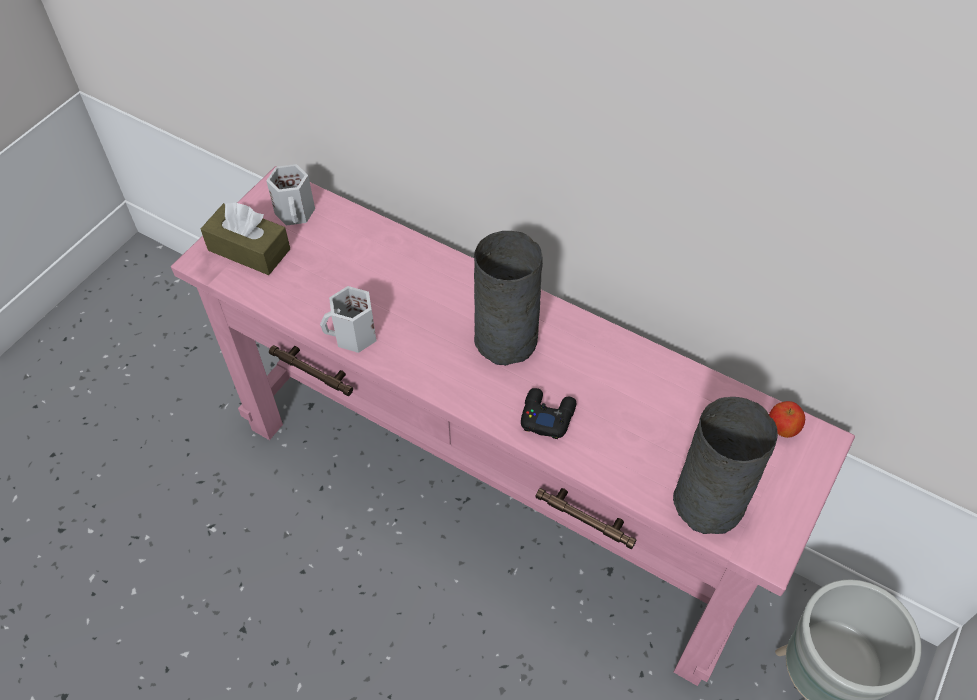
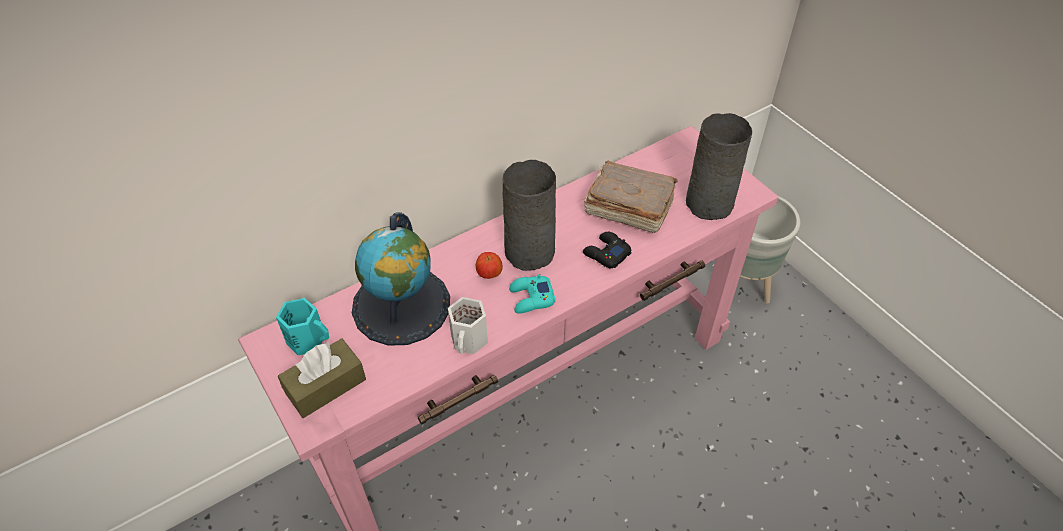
camera: 65 degrees left, 5 degrees down
(296, 212) = (308, 339): white mug -> turquoise mug
(371, 262) = (402, 305): none -> globe
(438, 367) = (531, 298): none -> turquoise game controller
(639, 412) = (627, 208): none -> brown book
(782, 428) = (673, 151): apple -> apple (489, 274)

